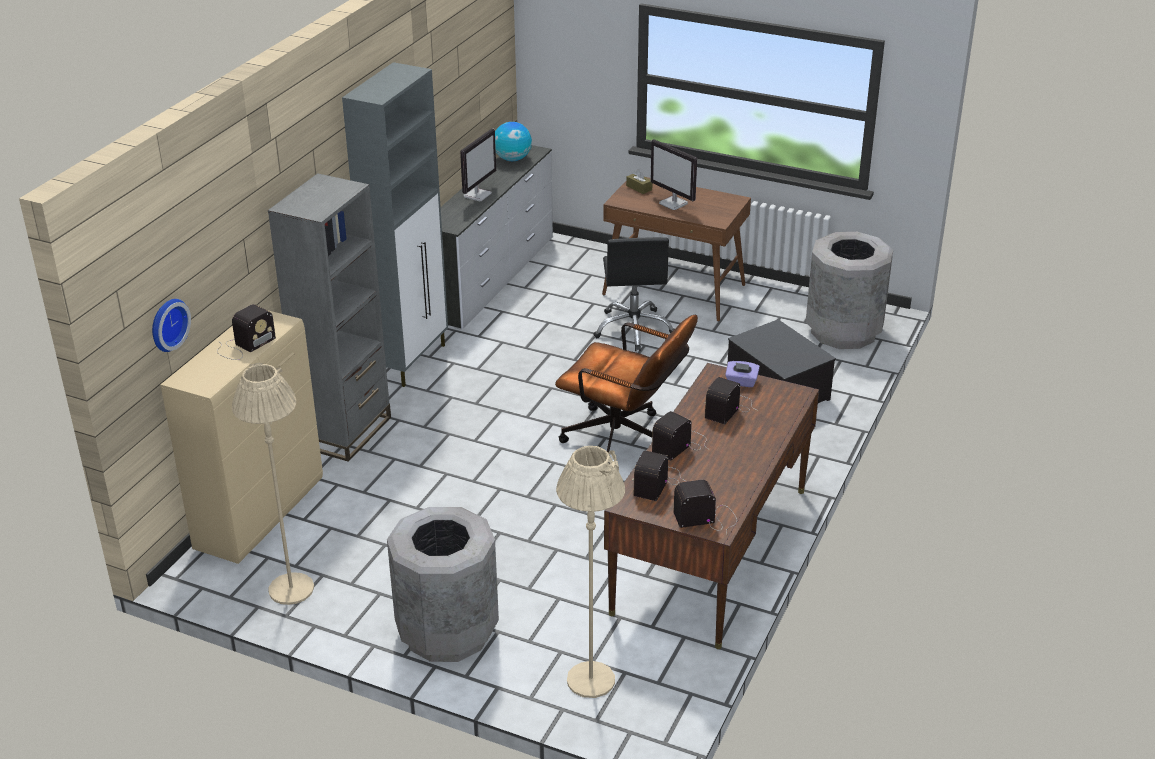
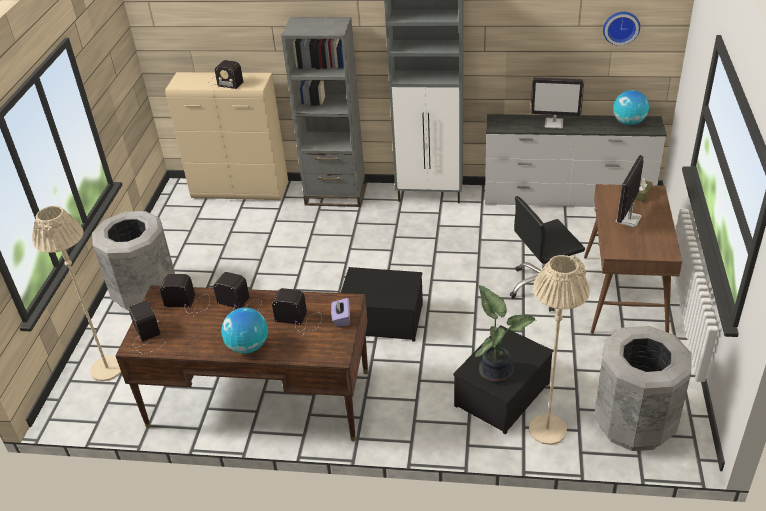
camera: 75 degrees right, 5 degrees up
(167, 324) = (189, 41): wall clock -> wall clock (621, 27)
(291, 589) = (175, 223): beige floor lamp -> beige floor lamp (547, 430)
(625, 440) = (382, 320): brown office chair -> storage box
(758, 447) = (248, 346): none -> globe
(792, 354) = (496, 371): none -> potted plant

